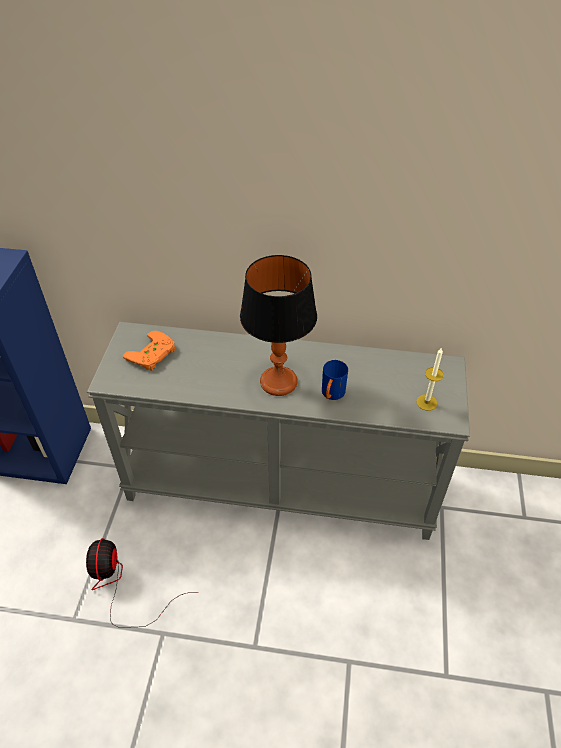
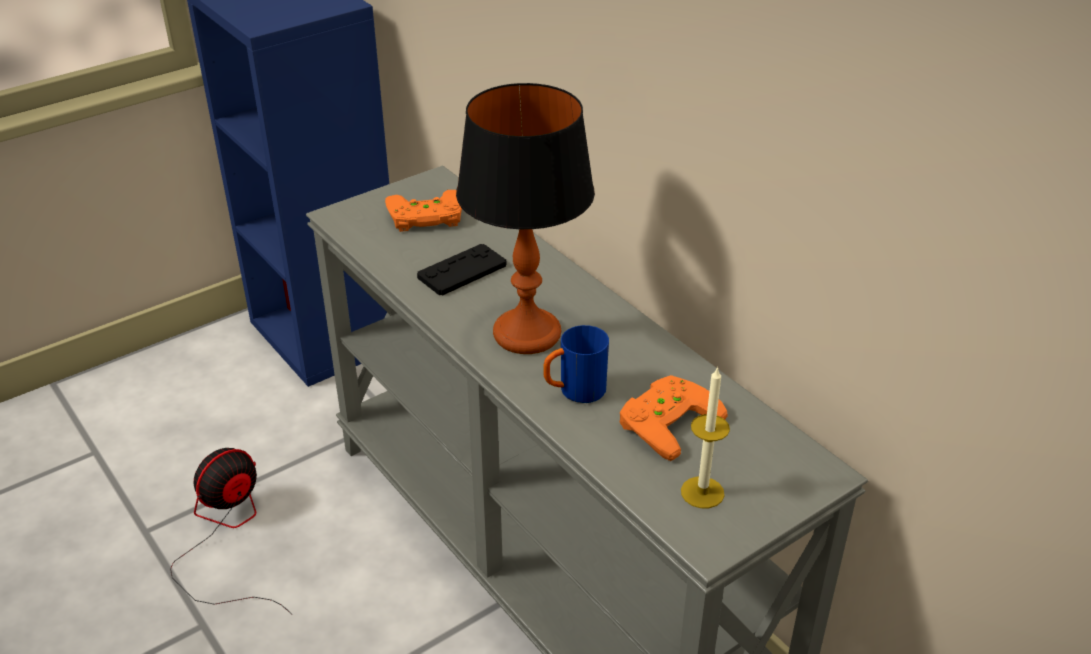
camera: 45 degrees right, 10 degrees down
(209, 371) = (462, 271): none -> black game controller
(377, 382) = (665, 419): none -> orange game controller

